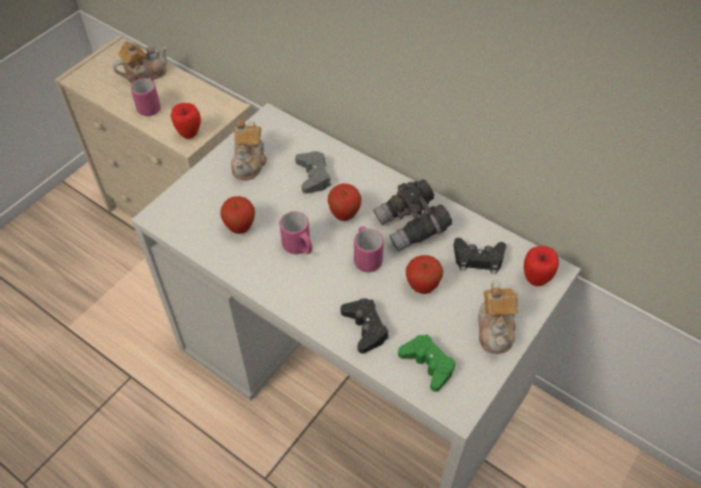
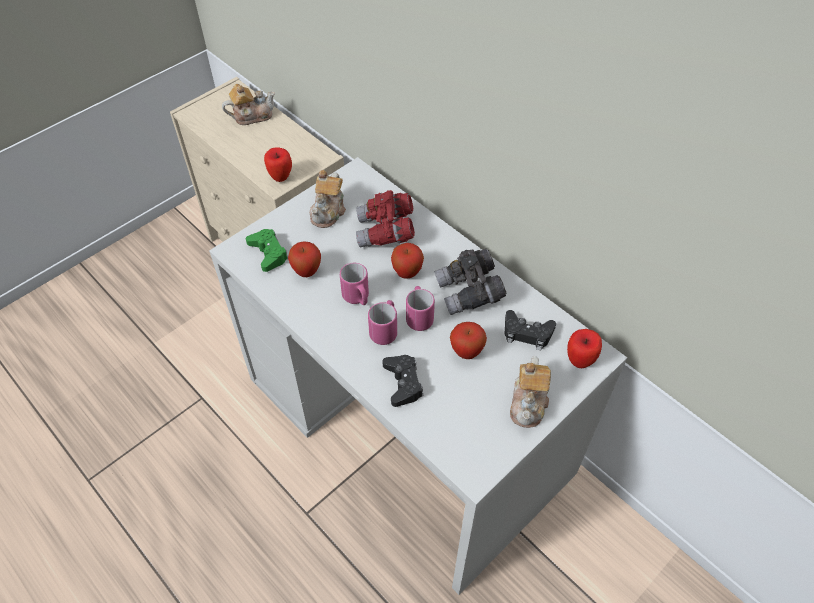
camera: 10 degrees right, 0 degrees up
(150, 106) = (251, 147): pink mug -> pink mug (385, 330)
(313, 176) = (386, 232): grey game controller -> red binoculars
(428, 364) = (455, 427): green game controller -> green game controller (268, 253)

